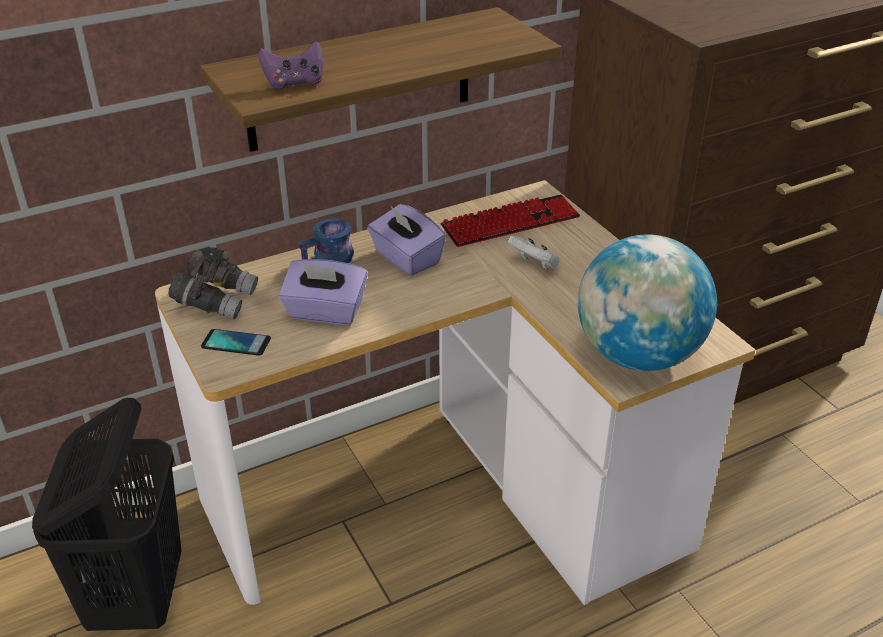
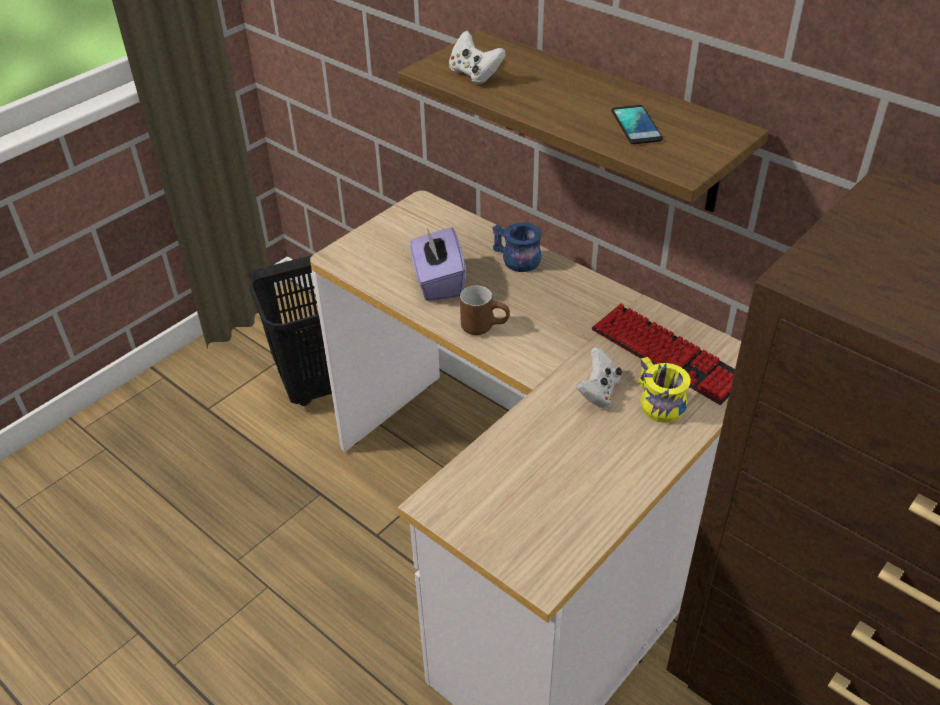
camera: 70 degrees right, 5 degrees up
(216, 300) = (422, 222): grey binoculars -> none
(236, 343) = (372, 251): phone -> phone (636, 125)
(294, 83) = (474, 75): purple game controller -> white game controller
(406, 258) = (550, 303): purple tissue box -> none
(412, 300) = (484, 326): none -> brown mug
(562, 243) = (655, 403): none -> yellow mug
(638, 355) = (481, 507): globe -> none

